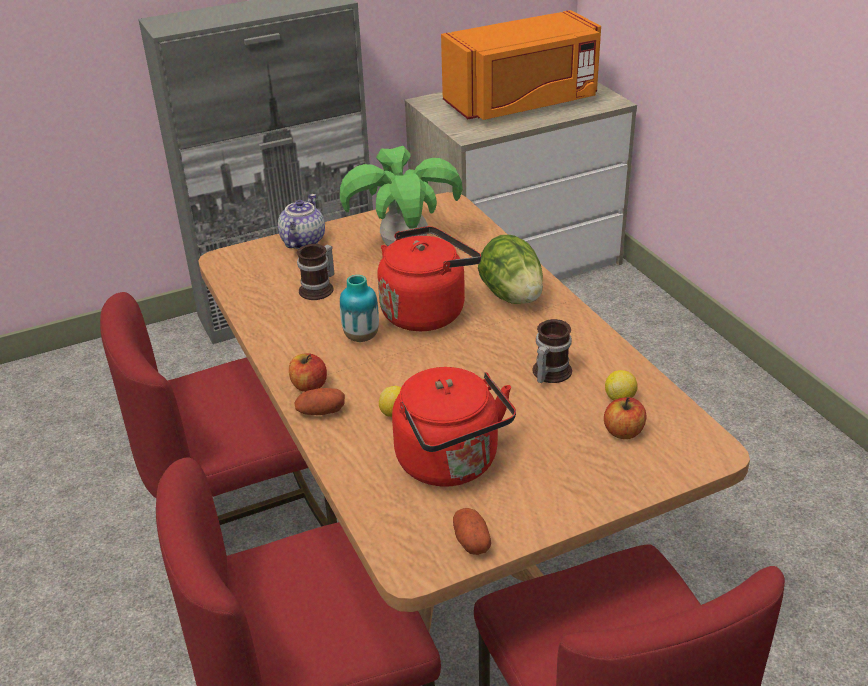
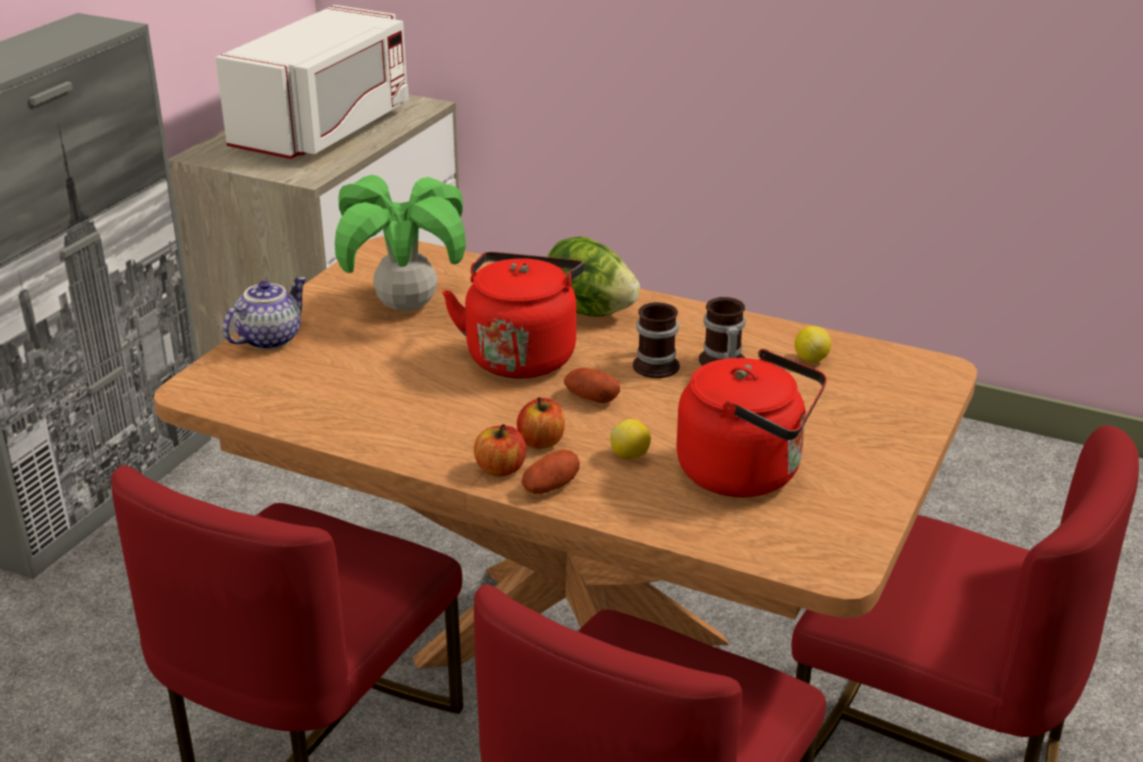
camera: 40 degrees left, 5 degrees down
(302, 241) = (269, 338): teapot -> teapot turned 60 degrees clockwise
(320, 289) = (368, 377): mug -> mug (657, 363)
(361, 337) = (488, 404): vase -> none
(471, 541) = (855, 523): potato -> potato (591, 398)
(522, 103) = (324, 129): orange microwave -> white microwave
(623, 432) = (852, 384): apple -> apple (541, 442)

